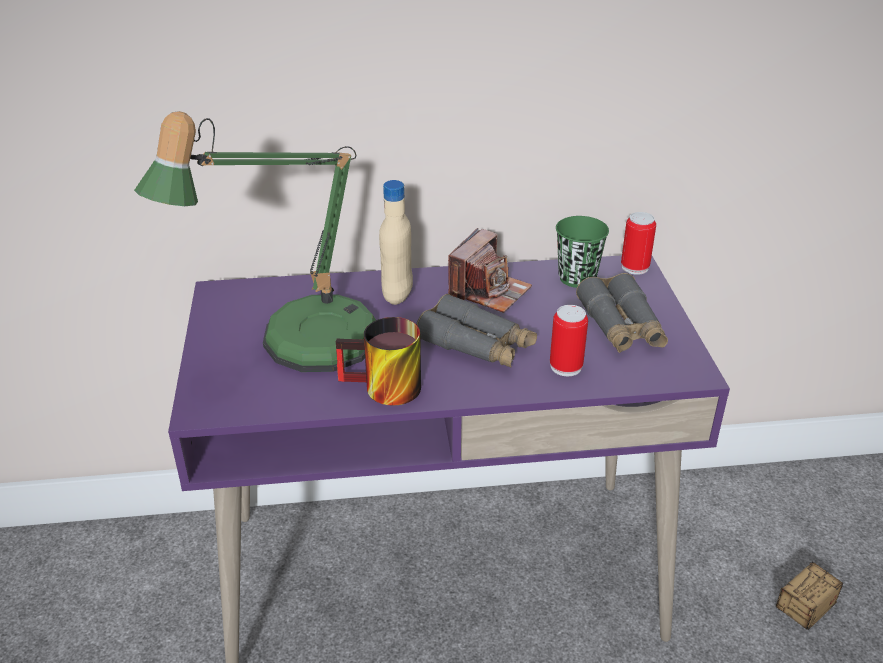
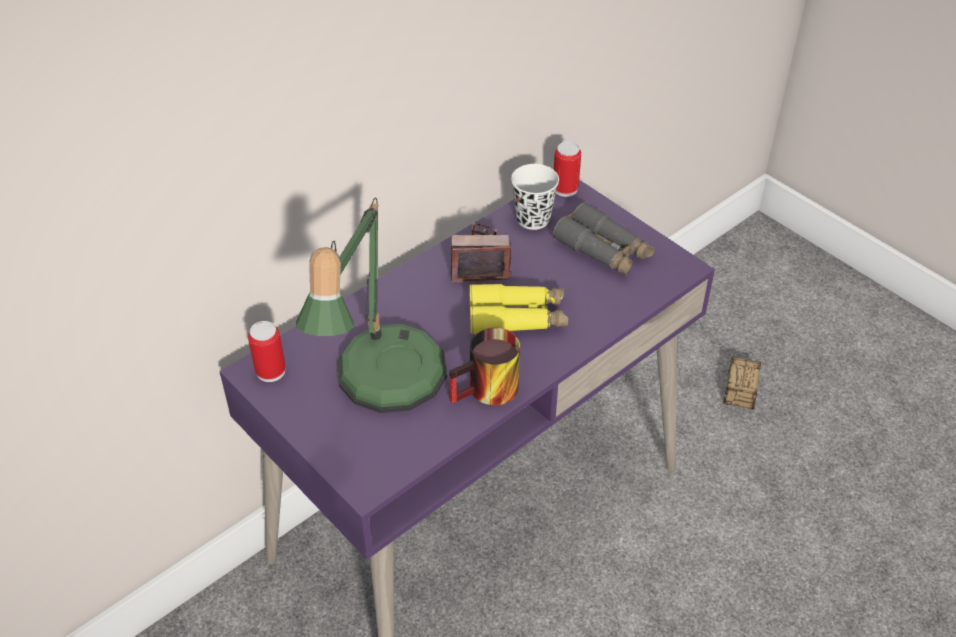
camera: 35 degrees left, 10 degrees up
(397, 295) = (411, 301): beige bottle -> none
(476, 345) = (517, 318): grey binoculars -> yellow binoculars
(489, 291) = (479, 263): camera -> camera turned 90 degrees counterclockwise
(566, 366) = (597, 305): can -> can (270, 371)
(577, 278) = (533, 219): green cup -> white cup

